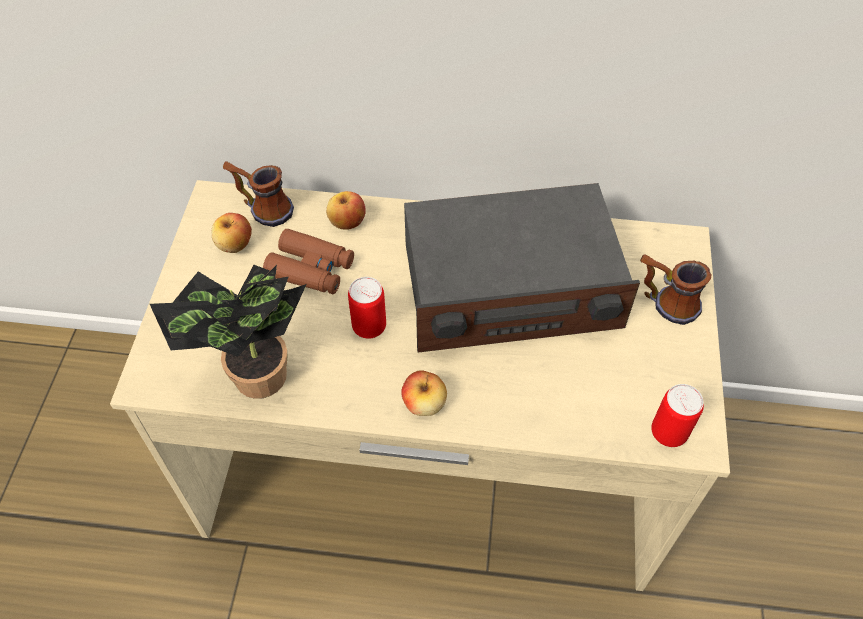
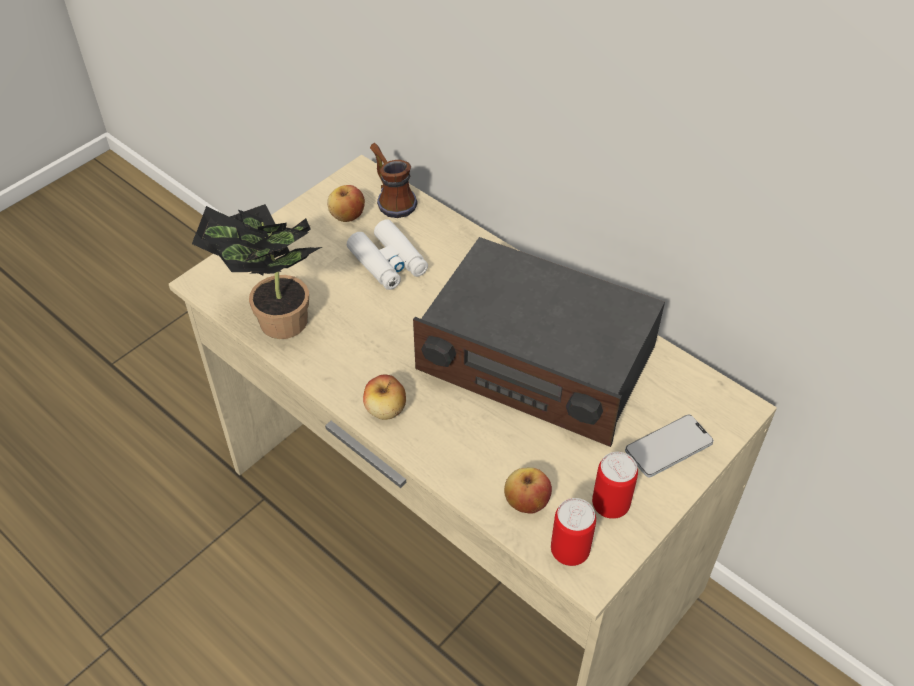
camera: 35 degrees right, 5 degrees down
(311, 269) = (388, 263): brown binoculars -> white binoculars
(347, 222) = (448, 241): apple -> apple (526, 502)
(369, 327) = (394, 329): can -> can (610, 505)
(665, 302) = (668, 447): mug -> phone

